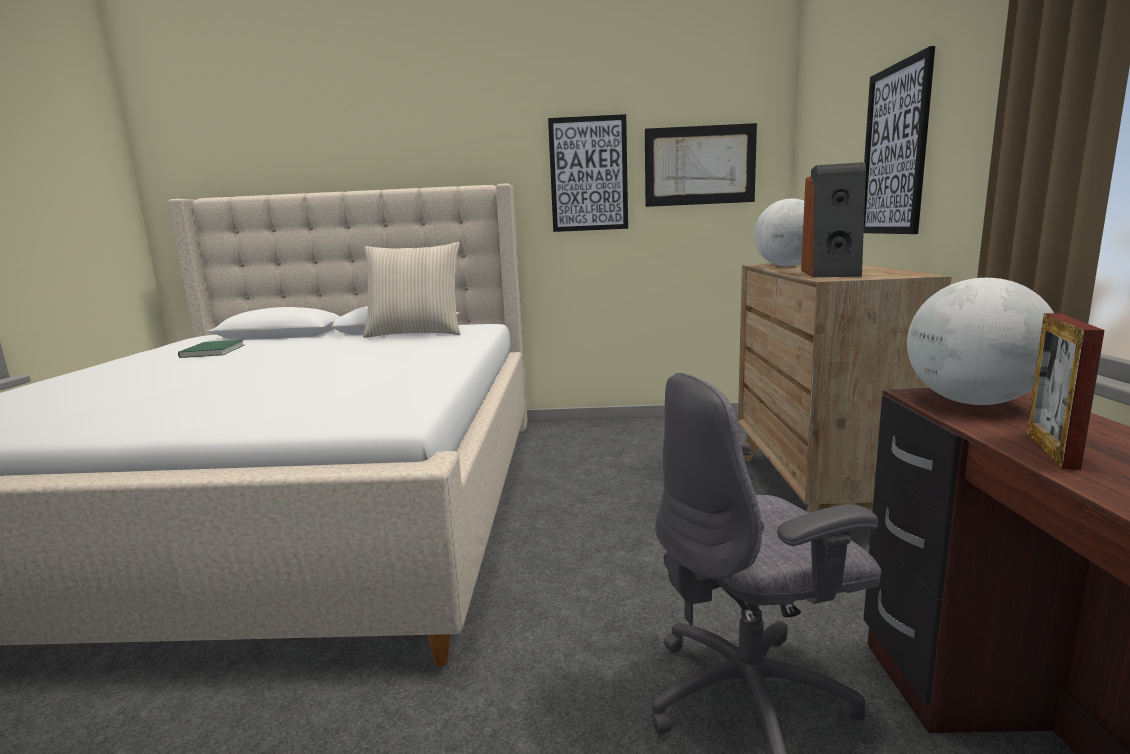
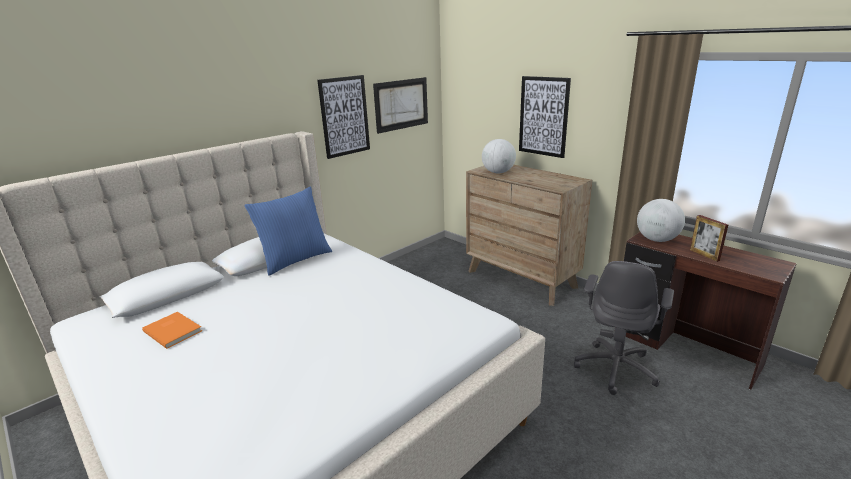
camera: 45 degrees left, 10 degrees up
(215, 351) = (173, 330): green book -> orange book
(416, 334) = (295, 259): beige pillow -> blue pillow
(832, 273) = (543, 181): speaker -> none

